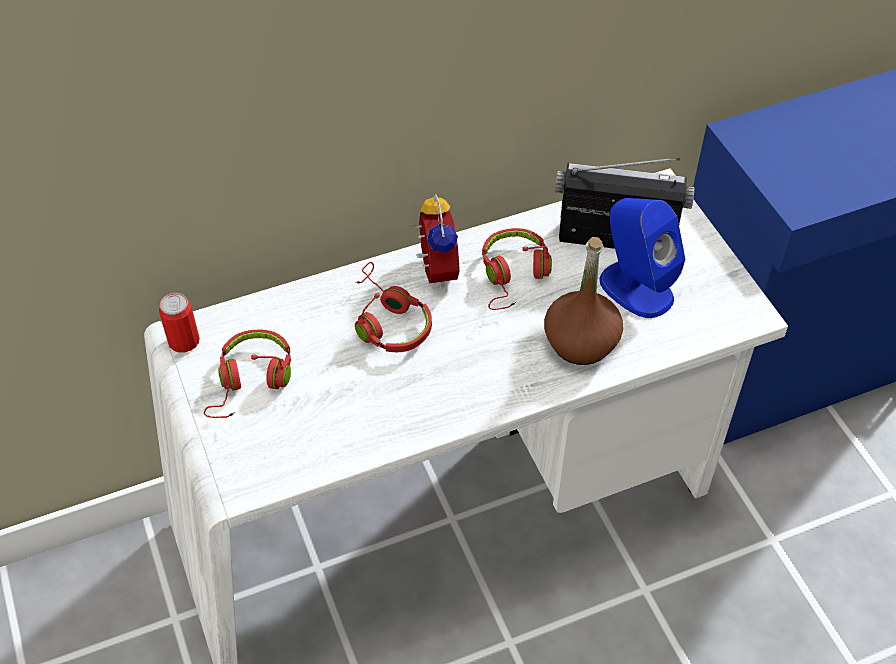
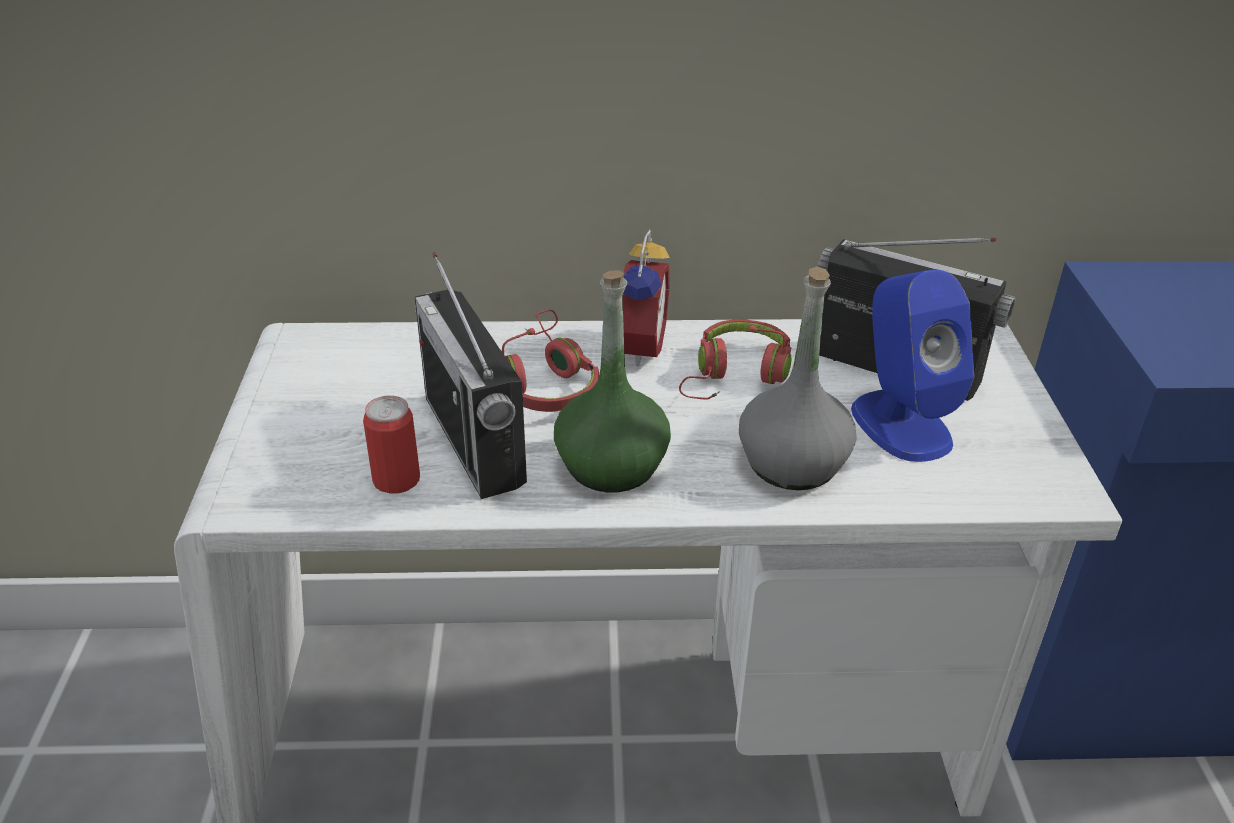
camera: 20 degrees right, 15 degrees down
(184, 341) = (293, 345): can -> can (396, 480)
(251, 381) = (339, 400): red headphones -> none
(366, 387) = (473, 441): none -> radio
(467, 380) = (611, 466): none -> green bottle
(581, 342) = (793, 464): brown bottle -> grey bottle

